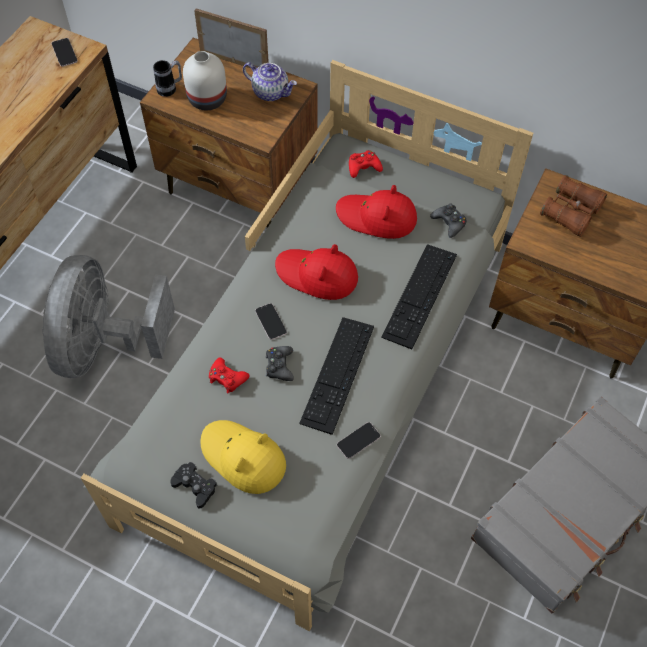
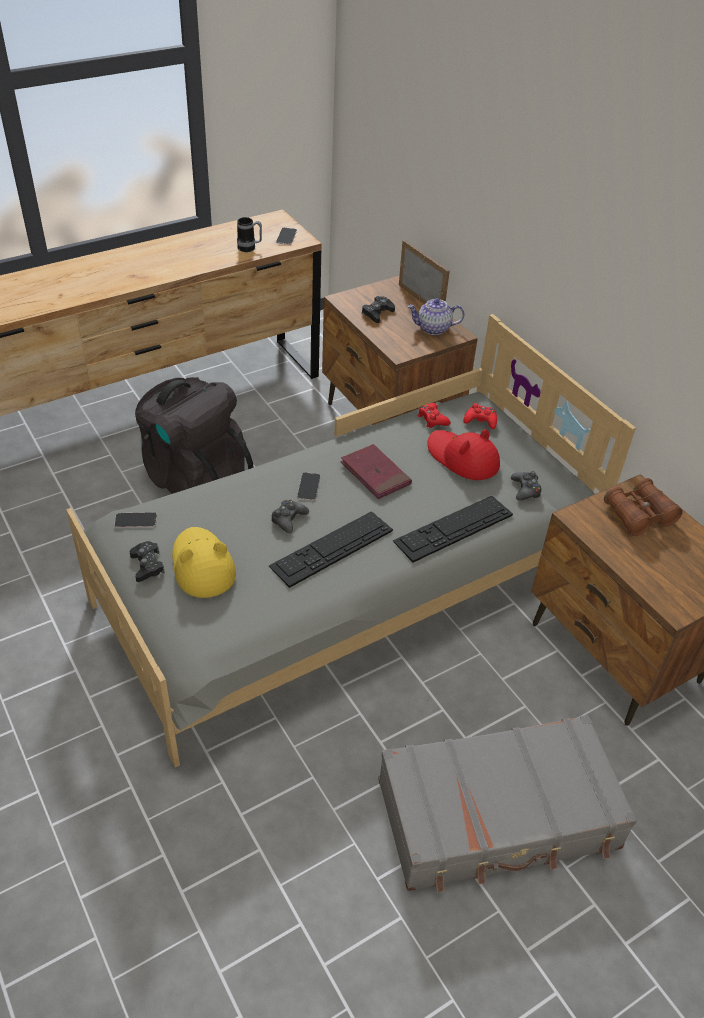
camera: 30 degrees right, 15 degrees down
(105, 345) = (194, 478): grey fan -> black backpack
(170, 89) = (354, 297): mug -> mug (250, 248)
(206, 98) = (377, 313): white vase -> black game controller
(227, 378) = (239, 507): red game controller -> red game controller (432, 419)
(271, 92) = (433, 329): teapot -> teapot turned 120 degrees clockwise
(317, 275) = (375, 474): red hat -> red book
(358, 440) = (307, 603): phone -> phone (136, 520)

